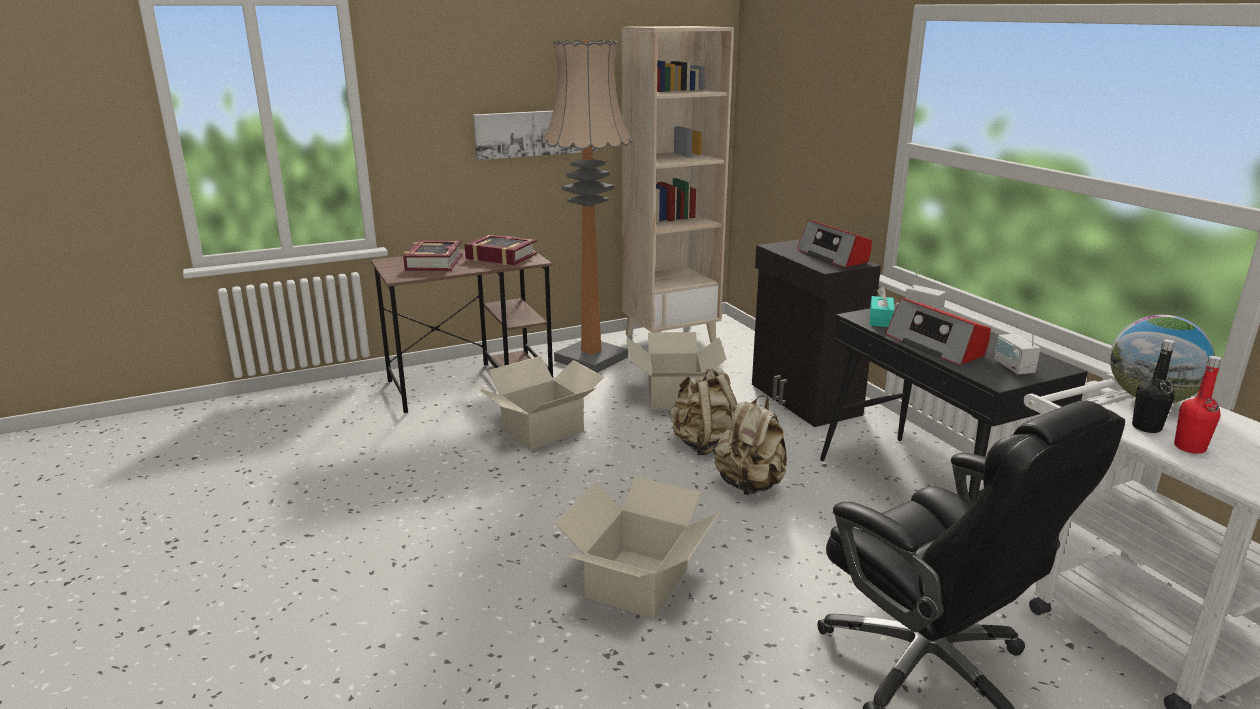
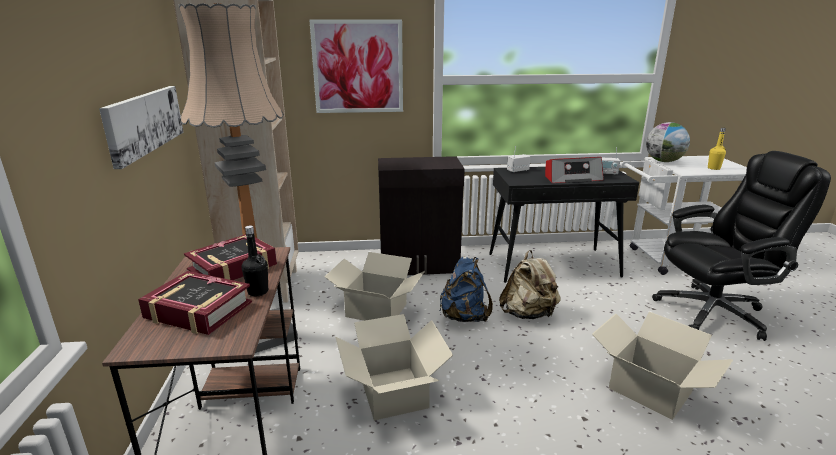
camera: 70 degrees left, 0 degrees up
(704, 445) = (464, 317): beige backpack -> blue backpack
(830, 115) = (358, 67): none -> picture
(833, 256) = (428, 160): radio -> none
(880, 319) = (524, 179): turquoise tissue box -> none
(1146, 427) = (694, 168): black bottle -> black bottle (258, 292)
(1189, 447) = (713, 168): red bottle -> yellow bottle

